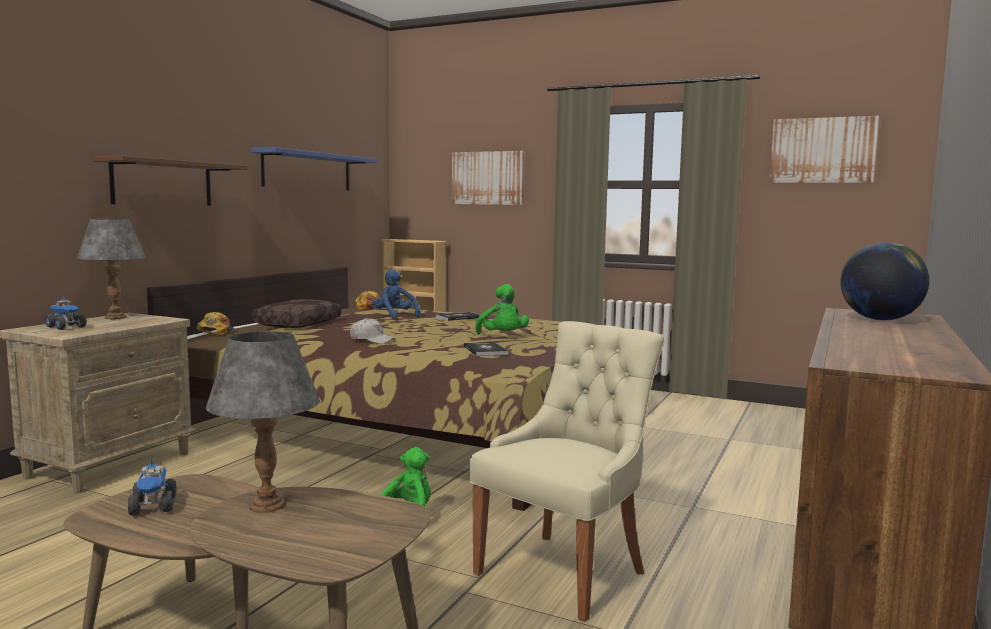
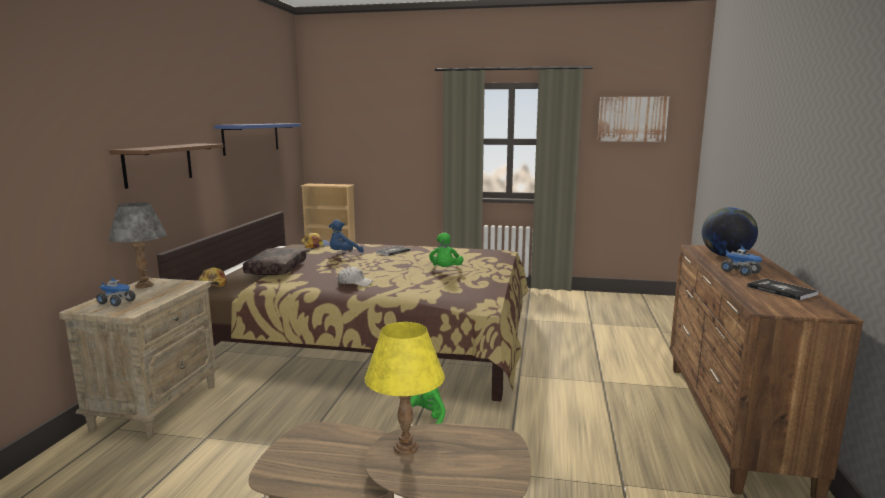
camera: 15 degrees left, 5 degrees up
(154, 506) = (307, 459): toy truck -> toy truck (741, 272)
(266, 506) = (405, 448): grey table lamp -> yellow table lamp
(395, 316) = (343, 254): blue plush toy -> blue plush toy turned 75 degrees counterclockwise
(485, 350) = (448, 286): book -> book (781, 290)
(488, 178) = (386, 135): picture -> none
(502, 337) = (445, 270): green plush toy -> green plush toy turned 45 degrees clockwise
(565, 571) = (558, 445): beige chair -> none

